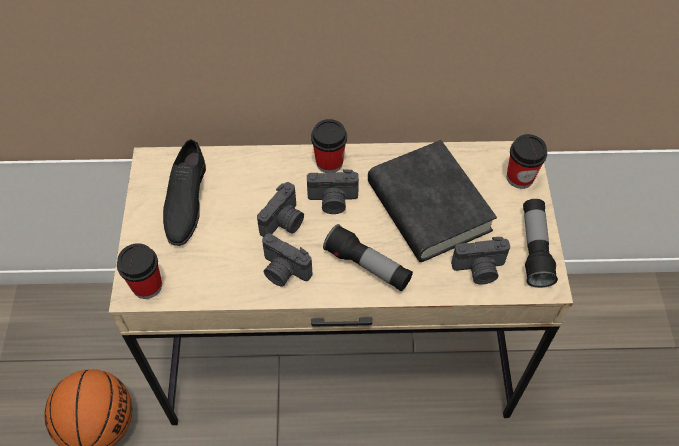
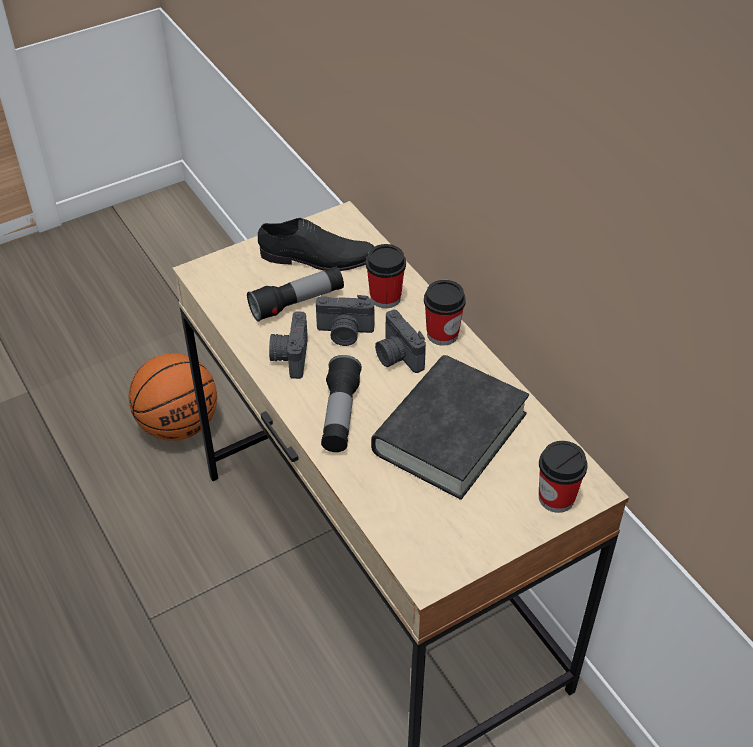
camera: 60 degrees right, 10 degrees down
(147, 285) = (212, 277): cup -> cup (385, 297)
(185, 200) = (317, 258): black shoe -> black shoe turned 150 degrees counterclockwise
(479, 270) = (401, 507): camera -> none
(534, 249) = (466, 547): flashlight -> flashlight (297, 303)

